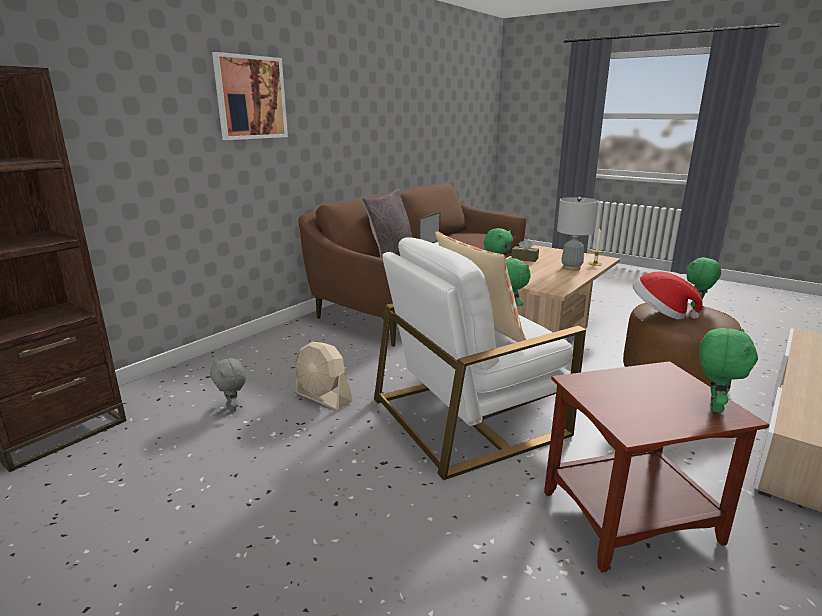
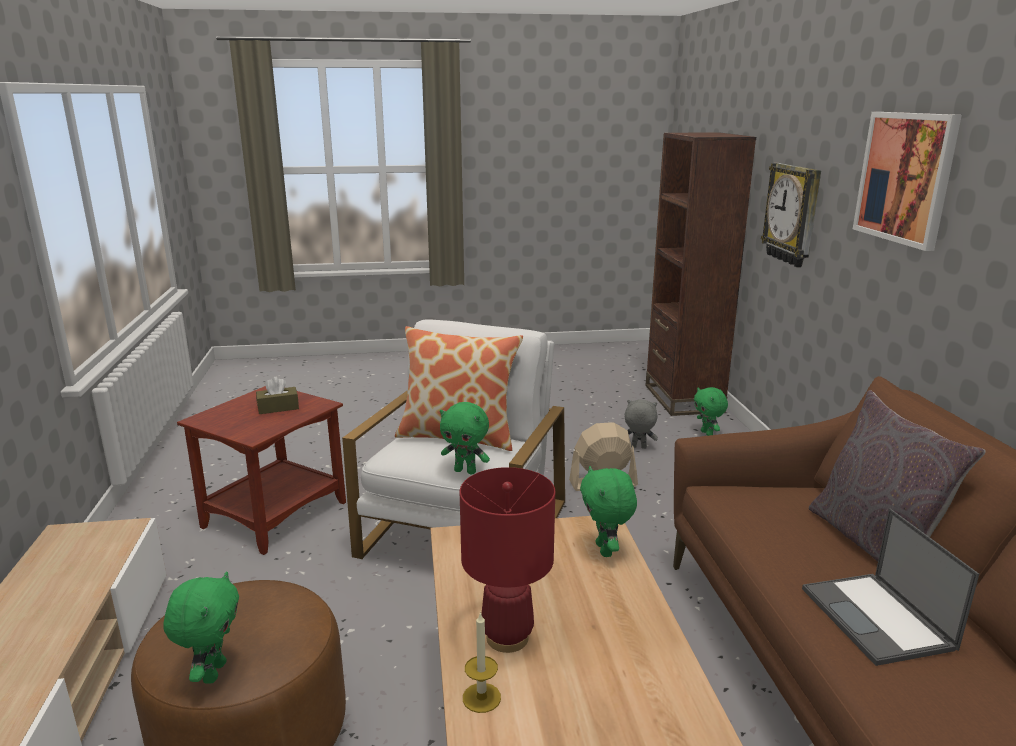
camera: 135 degrees right, 0 degrees up
(127, 149) = (793, 214): none -> wall clock
(524, 259) = (636, 631): brown tissue box -> brown tissue box (278, 408)
(571, 268) = (507, 637): grey table lamp -> red table lamp
(660, 313) = (280, 599): hat -> none
(713, 406) = (215, 420): green plush toy -> green plush toy (707, 433)

